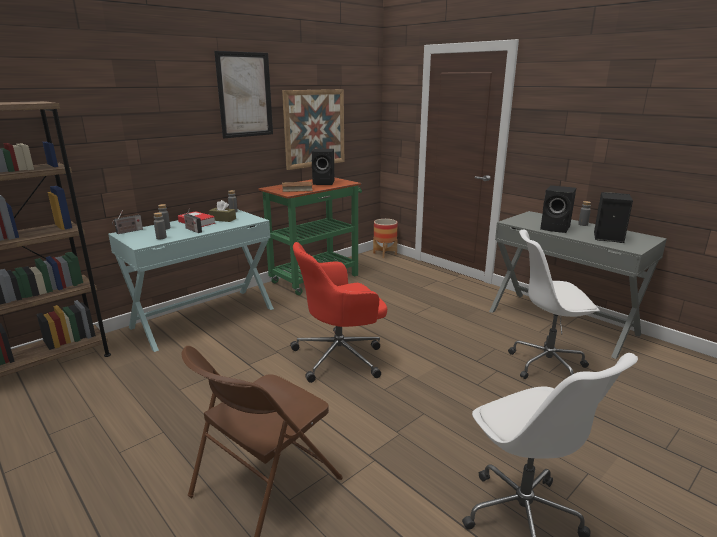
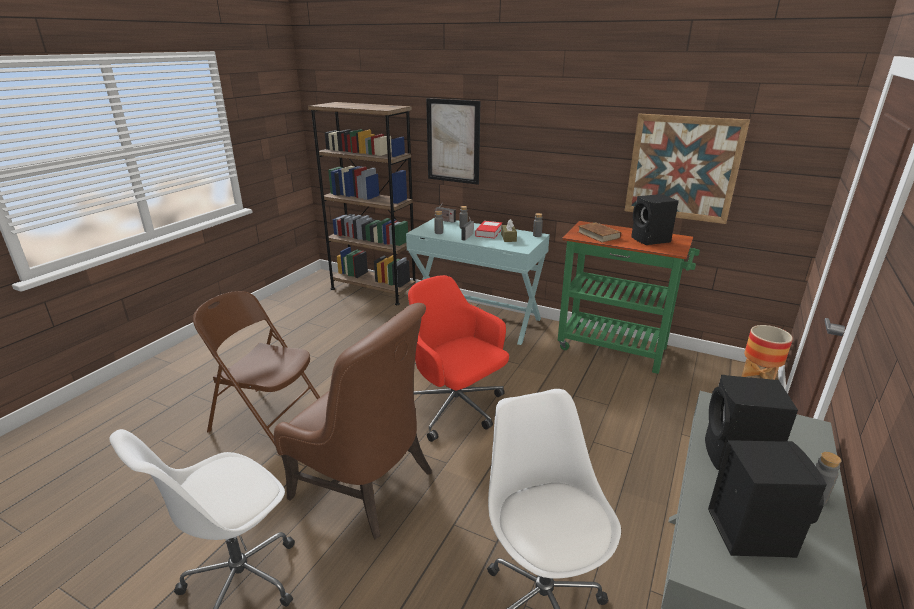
camera: 70 degrees right, 5 degrees up
(245, 95) = (585, 115): picture -> picture (453, 141)
(418, 422) = (365, 484): none -> brown chair

